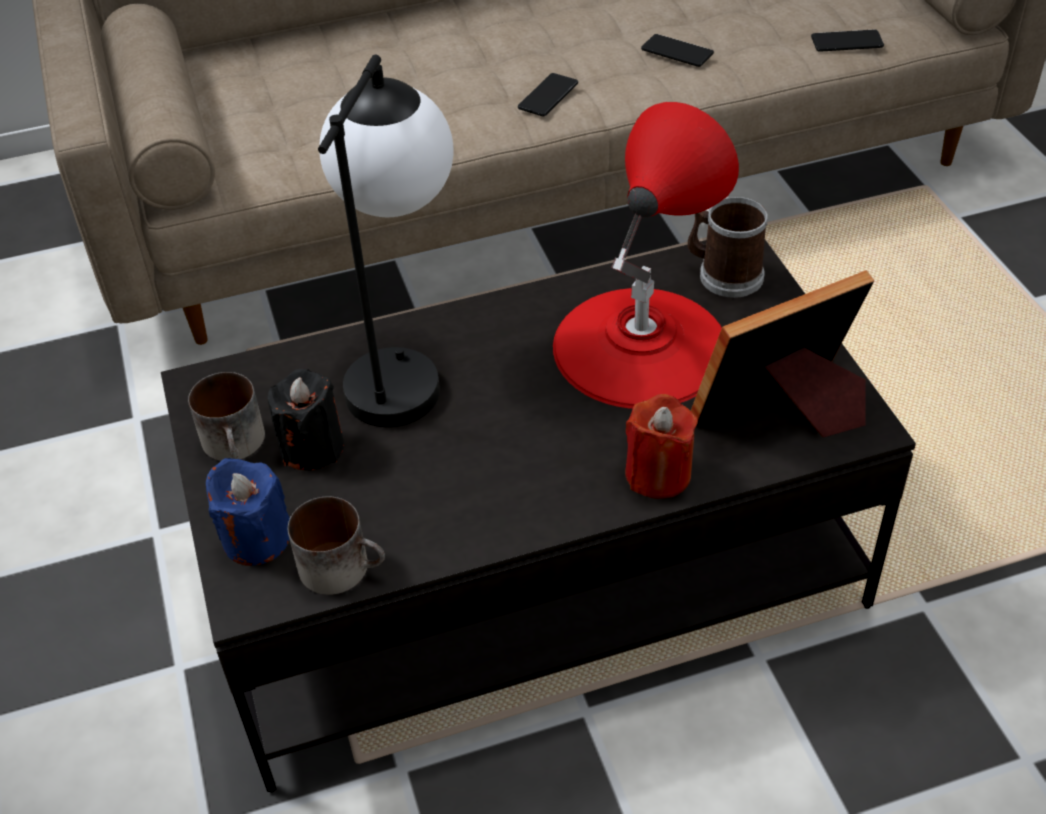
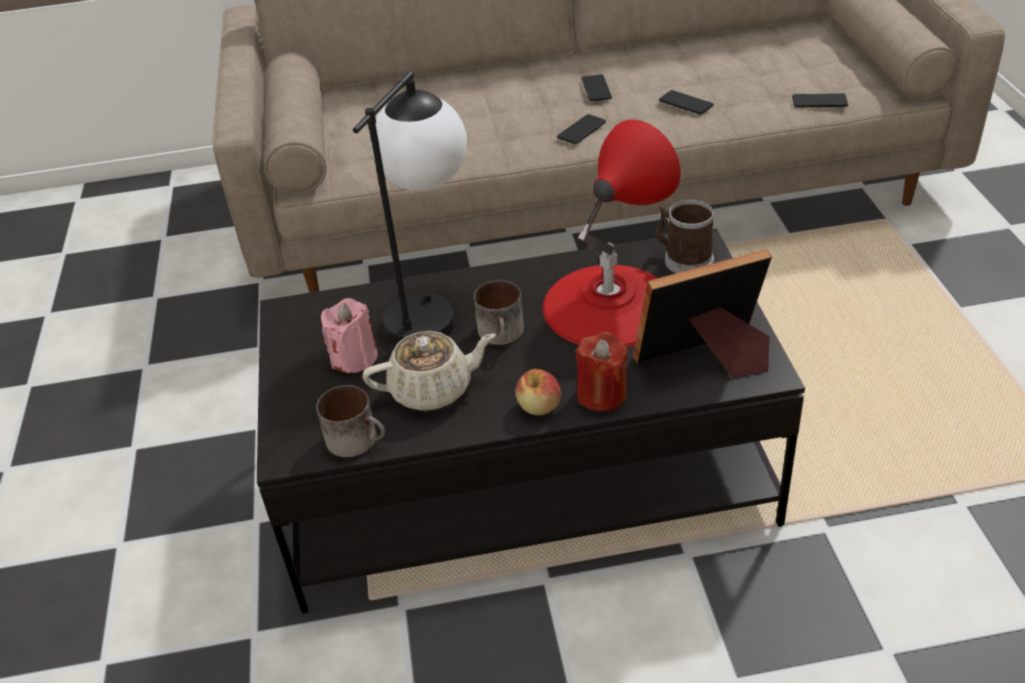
camera: 10 degrees right, 5 degrees down
(237, 444) = (302, 352): mug -> mug (503, 334)
(256, 539) = (301, 415): blue candle -> none
(312, 447) = (354, 358): black candle -> pink candle
(431, 485) = (433, 389): none -> beige teapot
(555, 36) = (596, 89): none -> phone
(579, 498) = (539, 406): none -> apple

